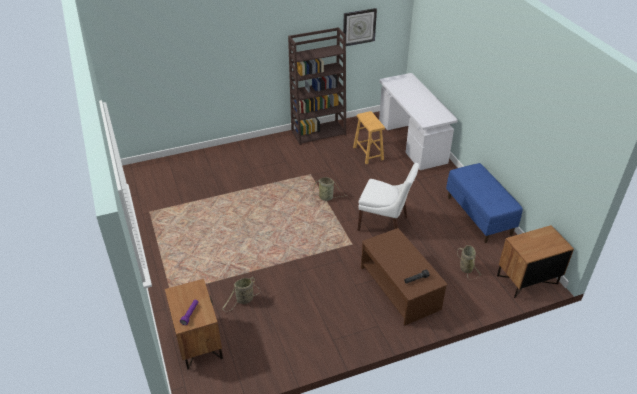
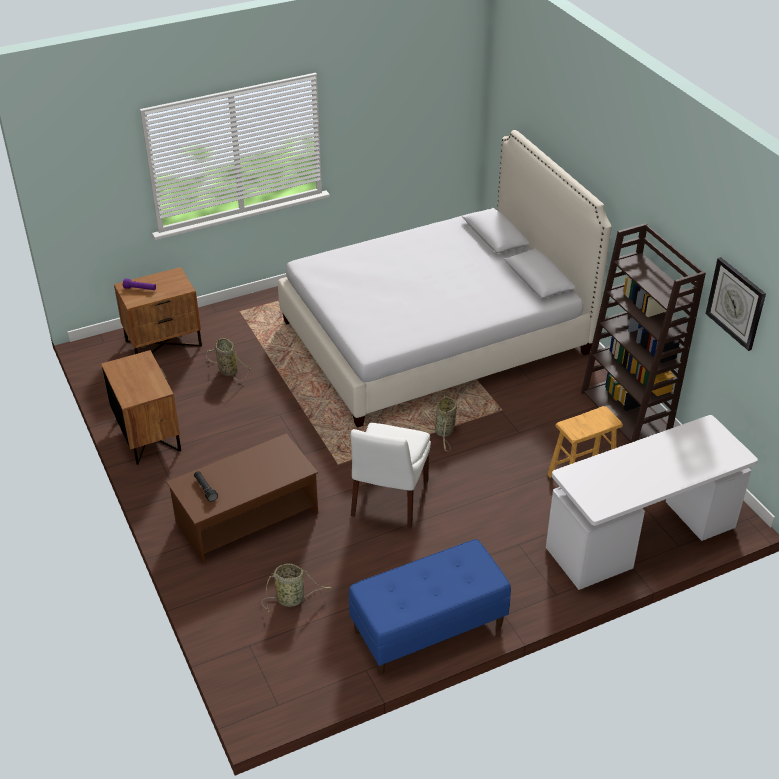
camera: 85 degrees right, 0 degrees up
(233, 194) = (435, 336): none -> white bed
(527, 280) = (264, 682): brown nightstand -> brown nightstand (147, 435)

